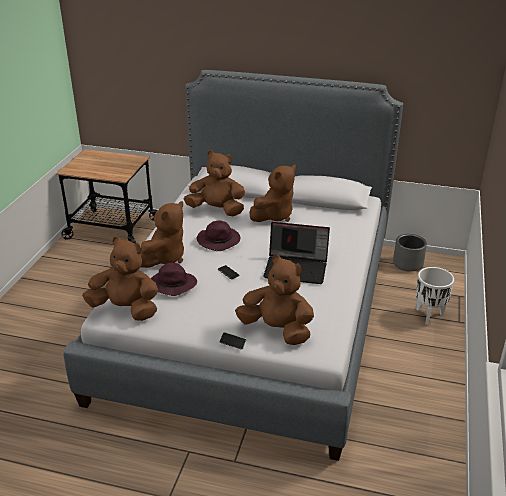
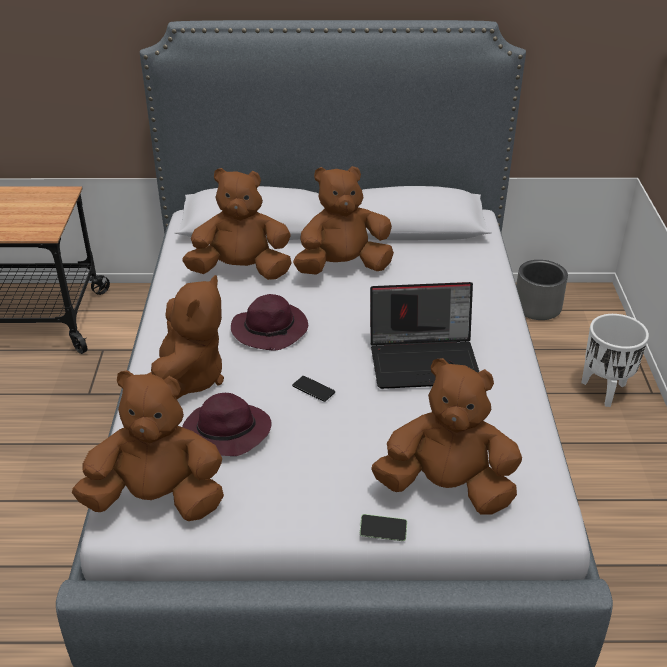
camera: 15 degrees left, 5 degrees up
(274, 216) = (343, 267): brown plush toy -> brown plush toy turned 135 degrees counterclockwise

